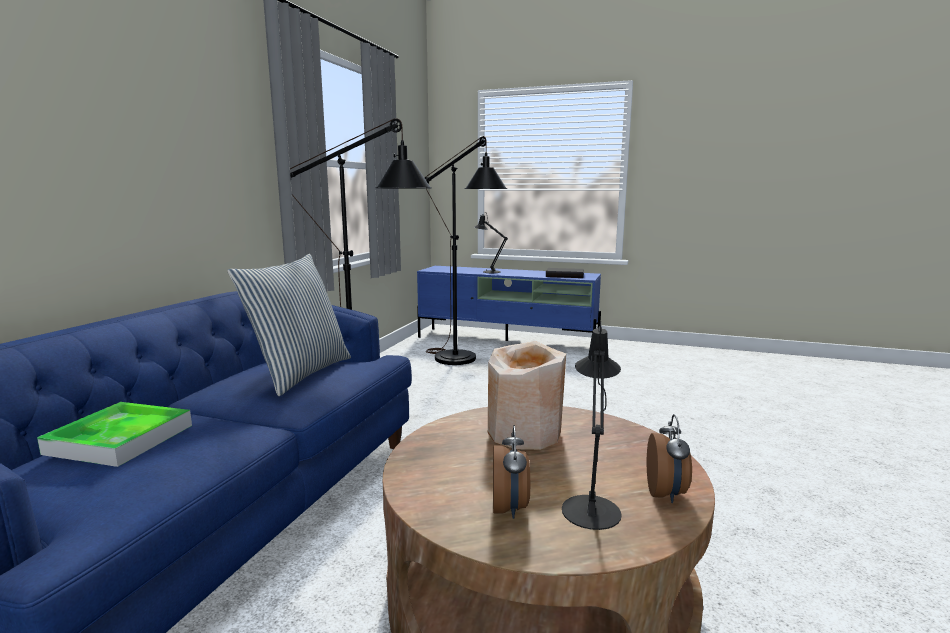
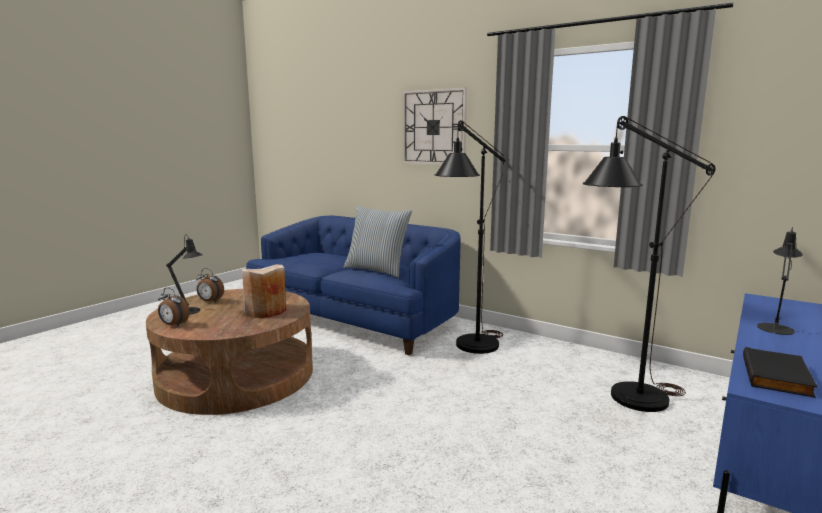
camera: 105 degrees right, 0 degrees up
(120, 439) = (322, 255): tray -> none
(161, 113) = (434, 127): none -> wall clock

